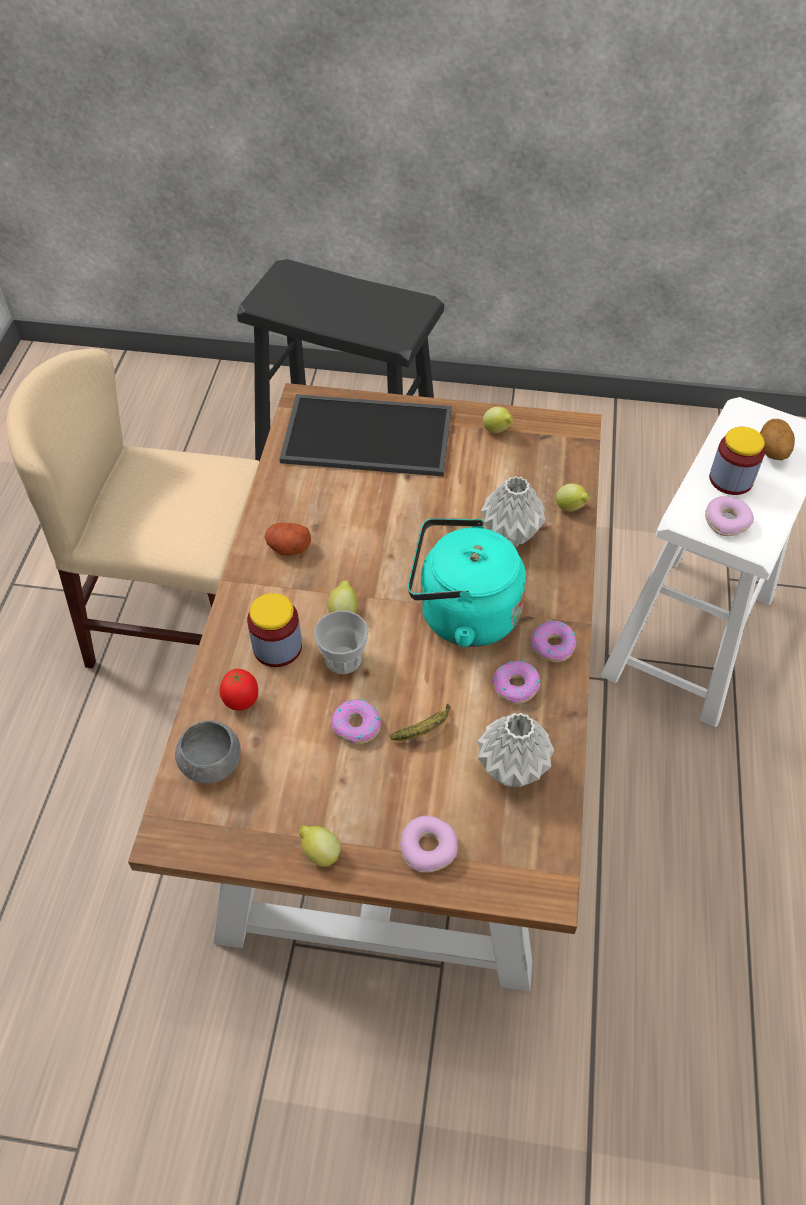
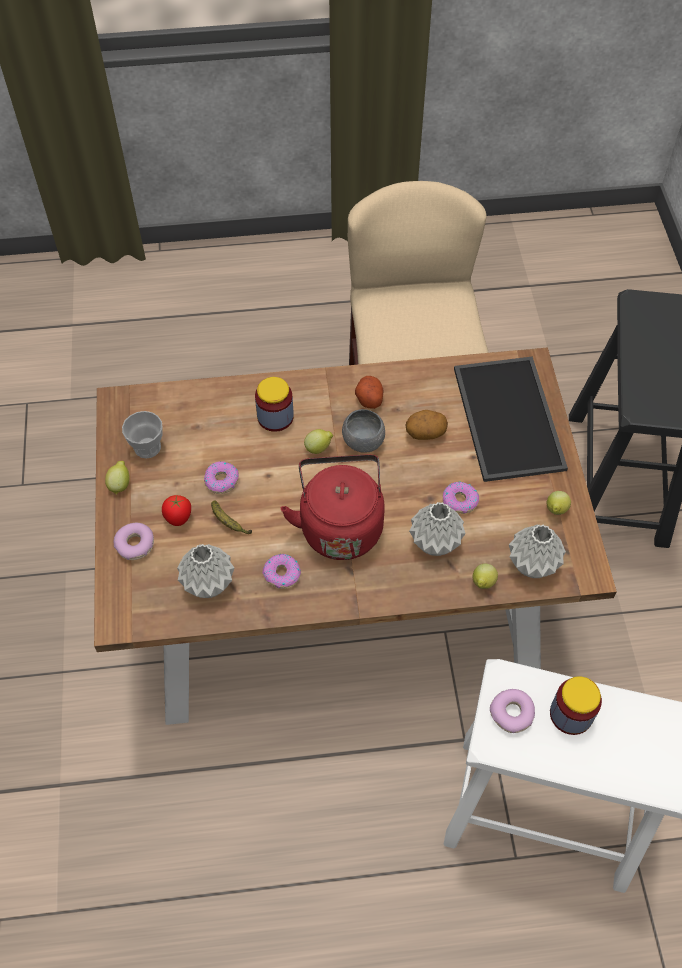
camera: 75 degrees right, 5 degrees up
(212, 765) = (172, 408): grey bowl -> grey bowl (363, 441)
(242, 702) = (224, 410): tomato -> tomato (179, 519)
(343, 659) = (276, 458): cup -> cup (147, 447)
(462, 614) = (340, 525): turquoise kettle -> red kettle
(553, 645) = (328, 593): donut -> donut (460, 501)
(558, 464) = (533, 565): none -> grey vase
(771, 452) = (625, 750): potato -> potato (425, 433)

